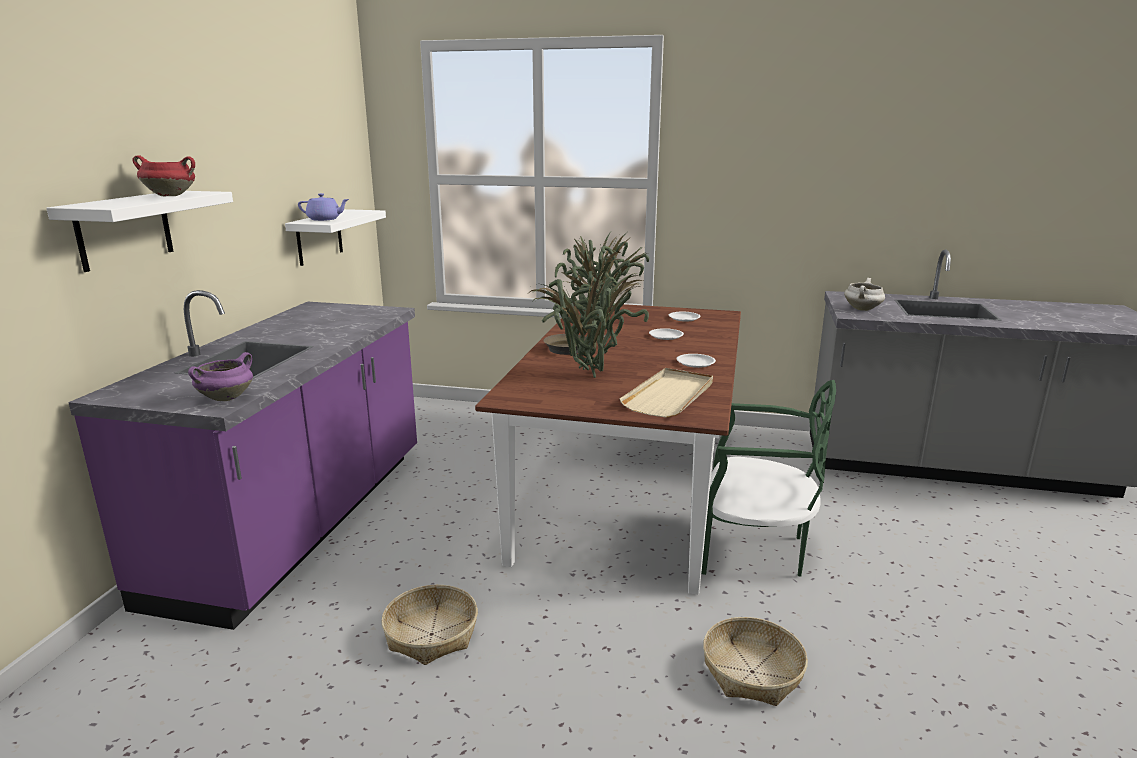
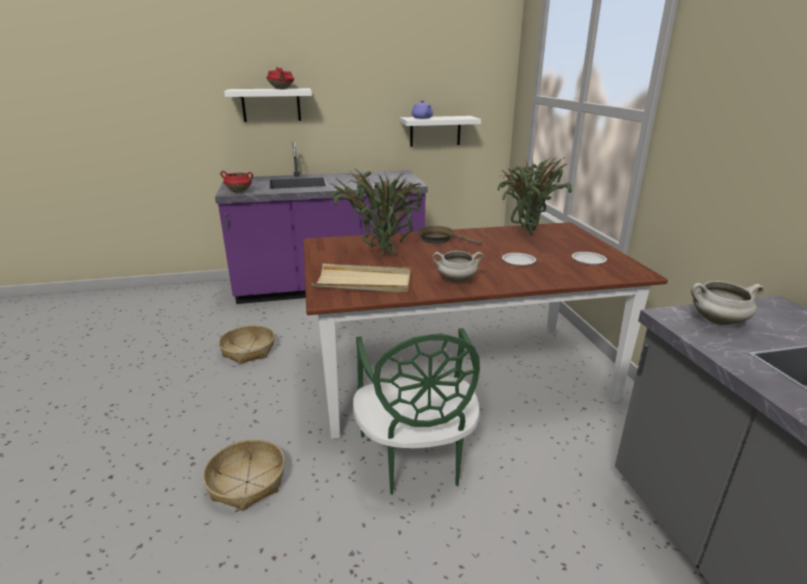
camera: 65 degrees right, 5 degrees up
(226, 398) = (239, 191): purple cooking pot -> red cooking pot
(695, 363) = (456, 280): white plate -> white cooking pot

